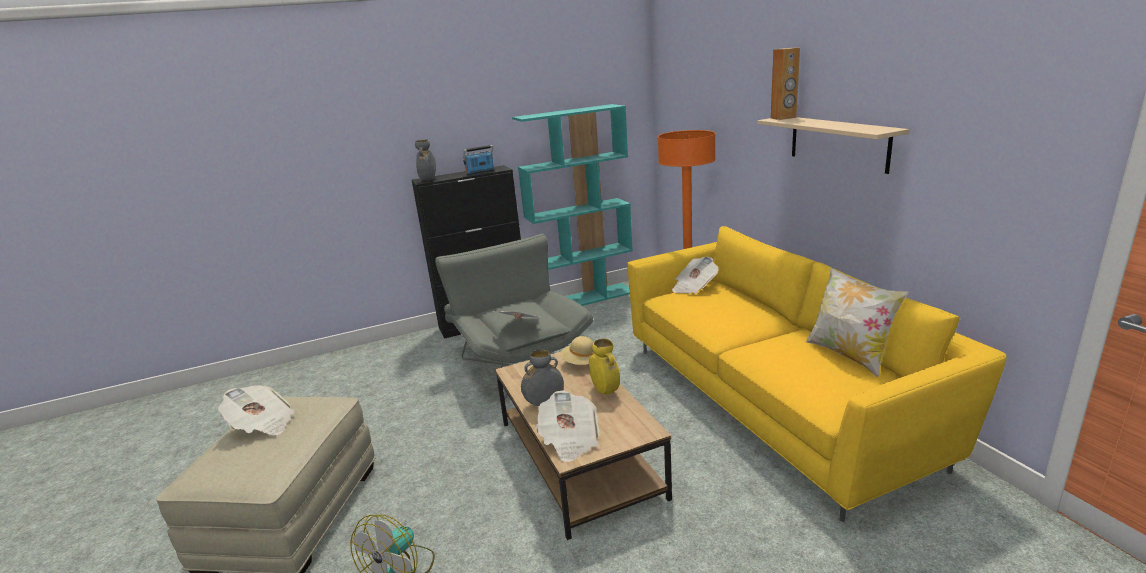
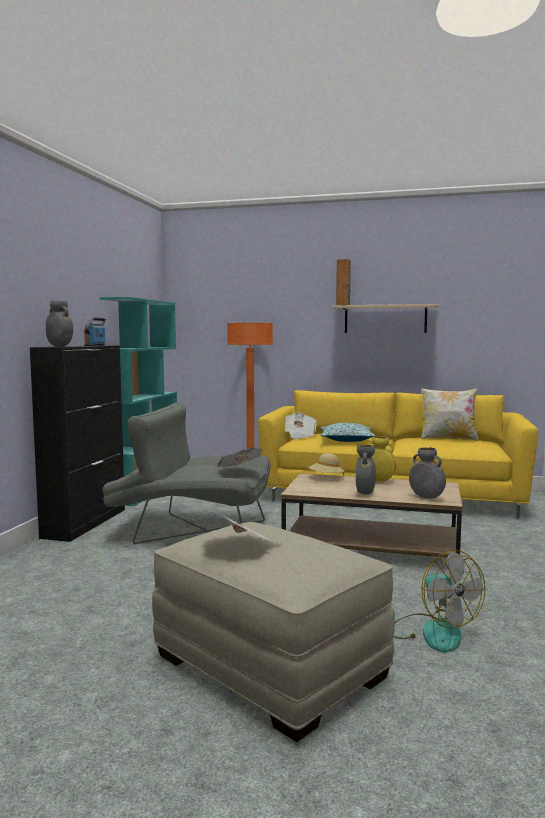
camera: 55 degrees left, 15 degrees down
(569, 440) = (427, 498): newspaper -> grey vase
(717, 312) = (346, 440): none -> pillow

